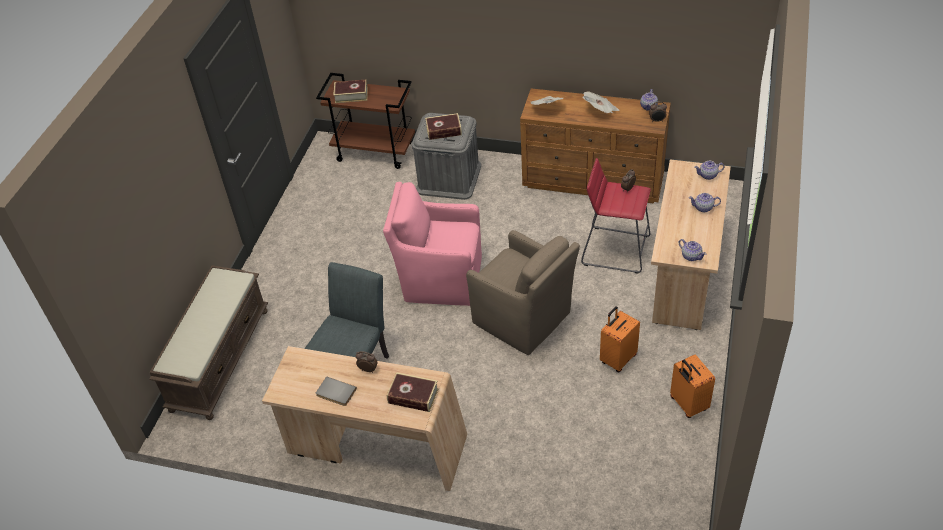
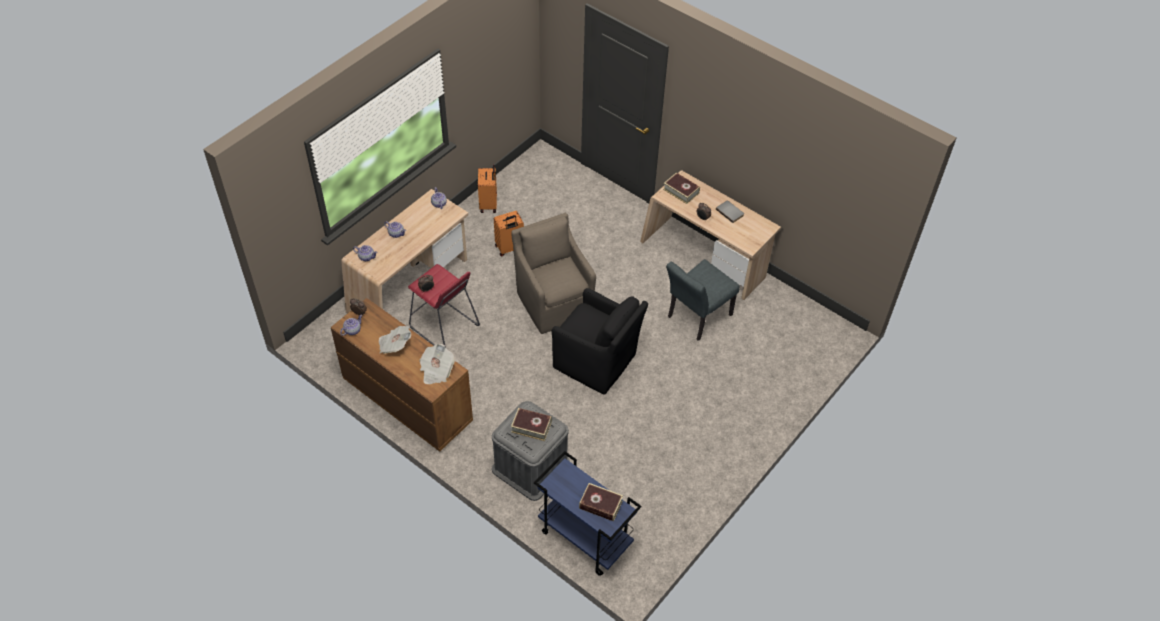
camera: 160 degrees left, 5 degrees up
(219, 358) = (800, 369): brown bench -> none
(375, 152) = (584, 538): brown cart -> blue cart
(440, 279) = (596, 363): pink armchair -> black armchair

